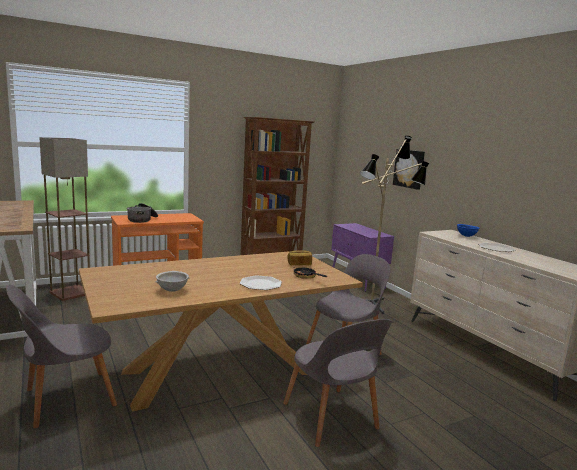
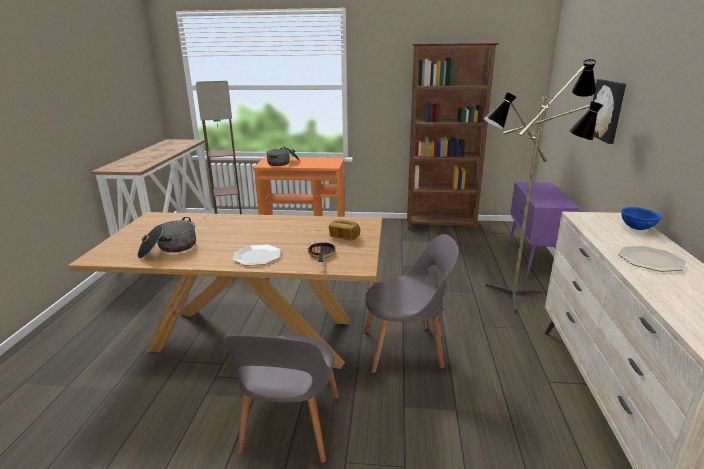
camera: 35 degrees right, 10 degrees up
(66, 399) = (120, 324): grey chair -> none
(172, 290) = (169, 249): grey bowl -> cooking pot

